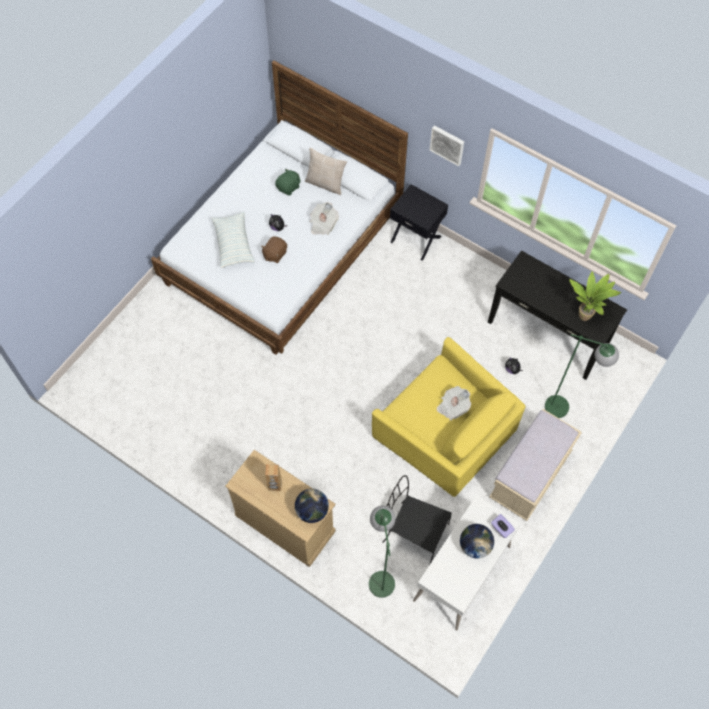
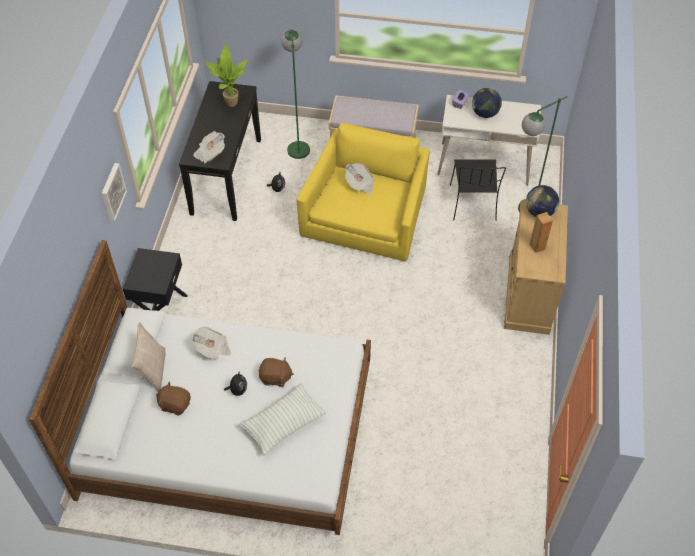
camera: 115 degrees left, 10 degrees down
(288, 187) = (175, 404): green plush toy -> brown plush toy
(523, 277) = (210, 153): none -> newspaper

